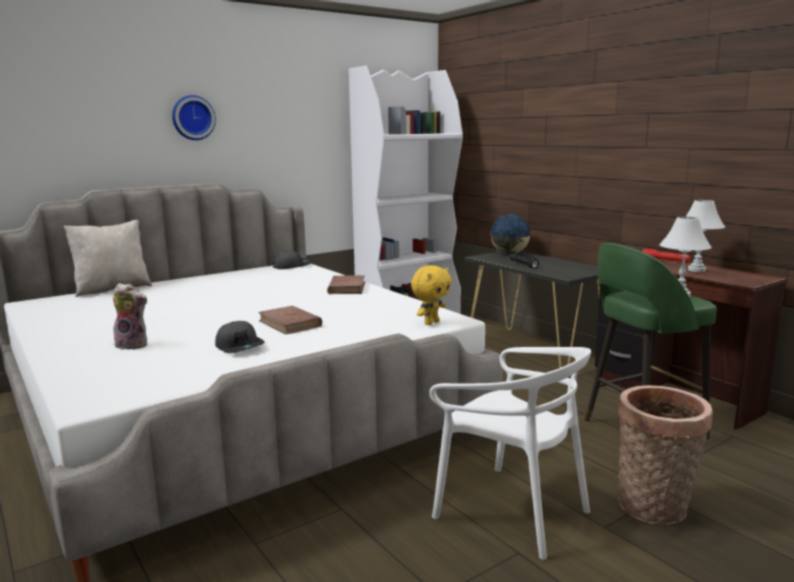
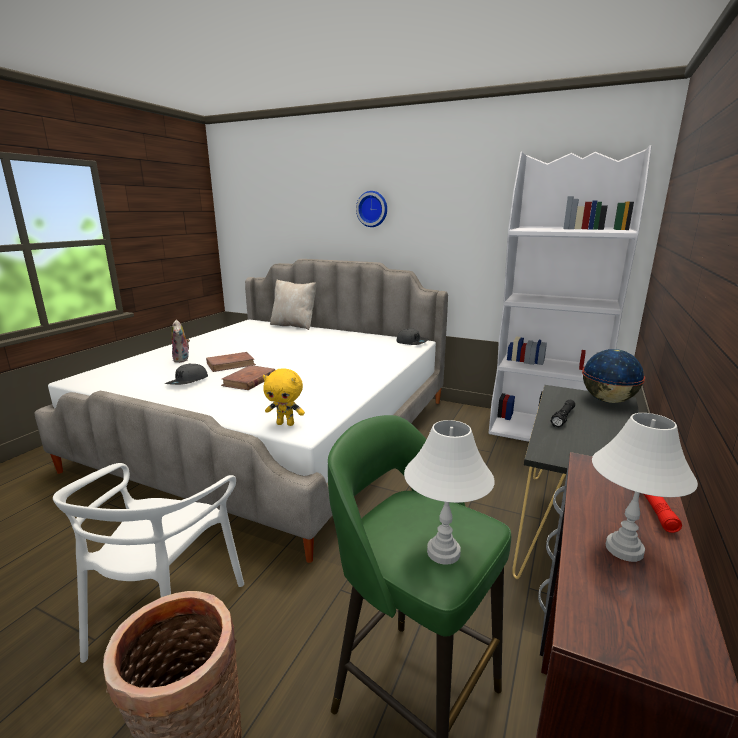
camera: 60 degrees right, 5 degrees up
(347, 288) = (367, 372): brown book -> brown book (231, 364)

